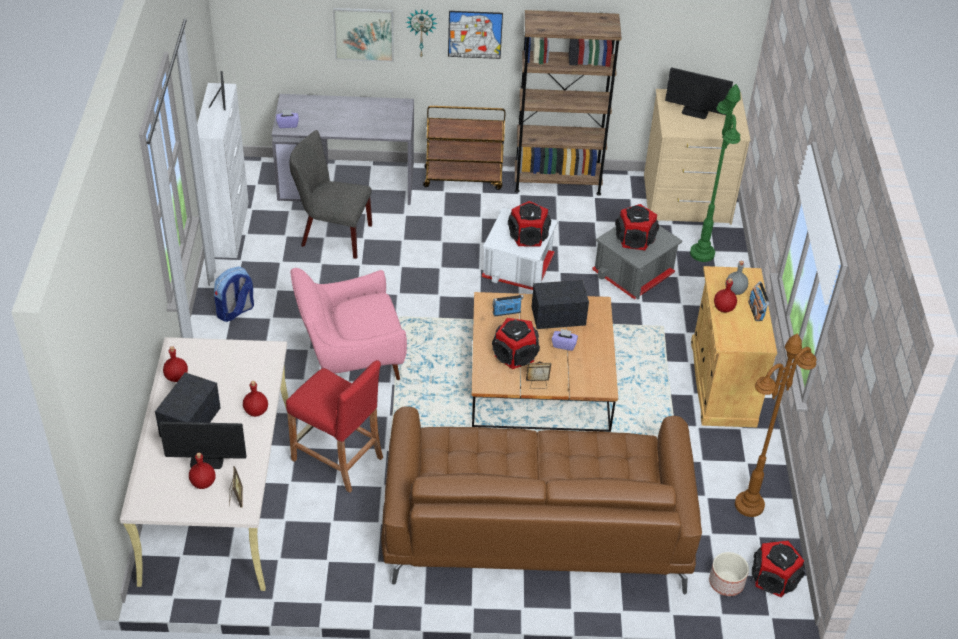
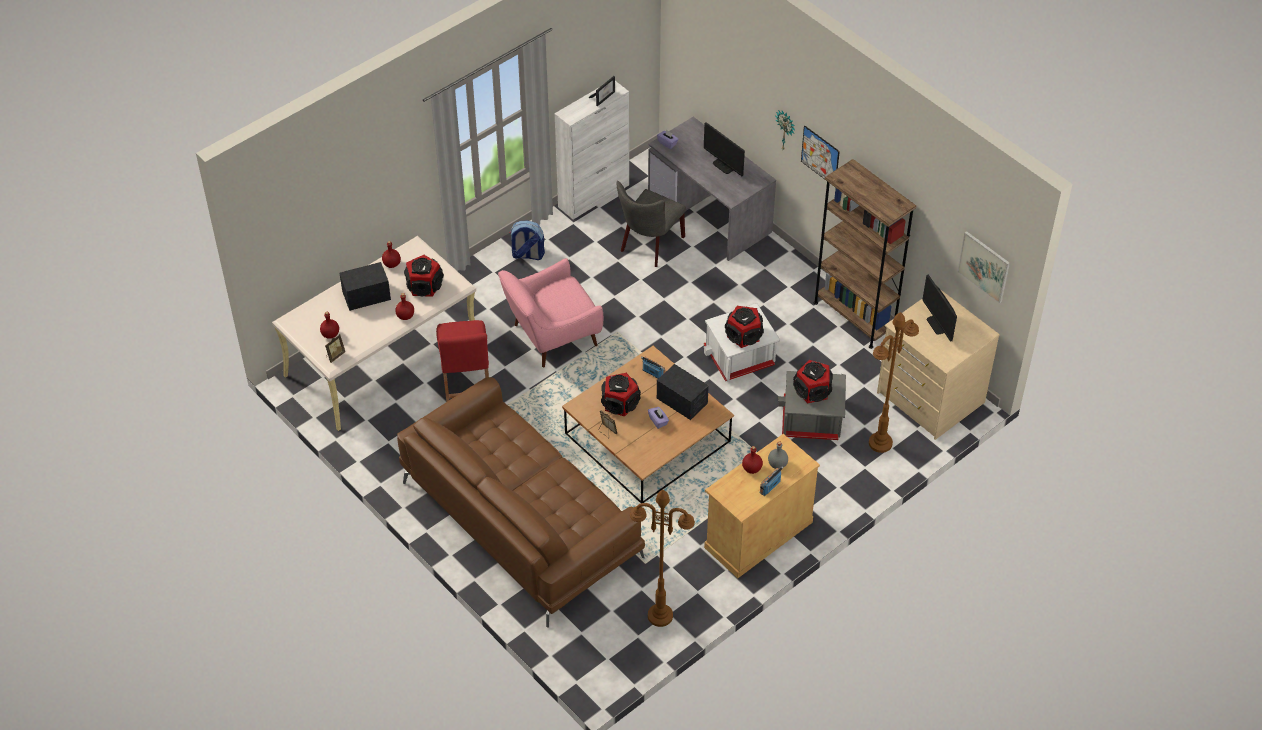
camera: 50 degrees right, 5 degrees up
(207, 460) = (347, 323): monitor -> monitor (724, 165)
(331, 235) = (649, 246): grey chair -> grey chair turned 120 degrees counterclockwise
(350, 360) = (551, 337): pink armchair -> pink armchair turned 60 degrees counterclockwise
(363, 34) = (749, 106): picture -> picture (984, 266)
(463, 178) = (791, 267): brown cart -> none
(702, 253) = (880, 443): green floor lamp -> brown floor lamp
(726, 583) = (579, 643): planter -> none
(773, 578) = (610, 665): speaker -> speaker (424, 286)

